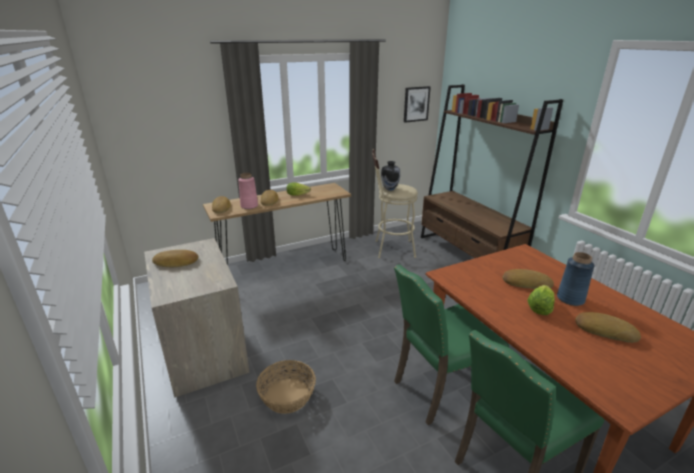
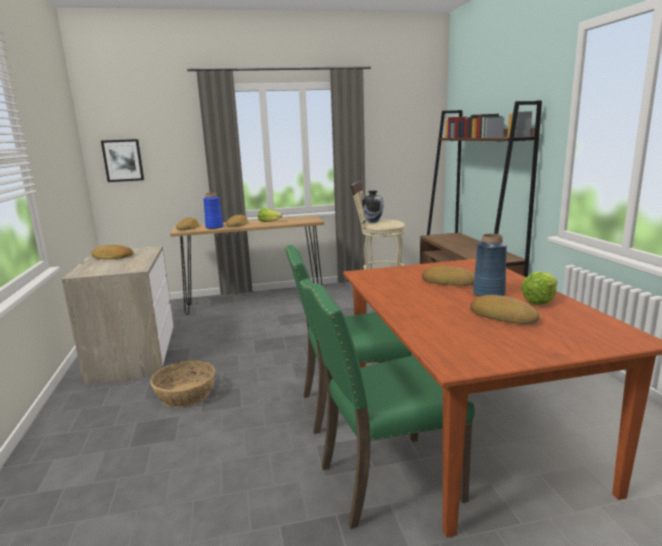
camera: 15 degrees right, 10 degrees down
(249, 206) = (214, 227): pink vase -> blue vase
(416, 104) = (415, 137): picture -> picture (123, 160)
(539, 308) = (442, 298): lettuce -> lettuce (539, 301)

